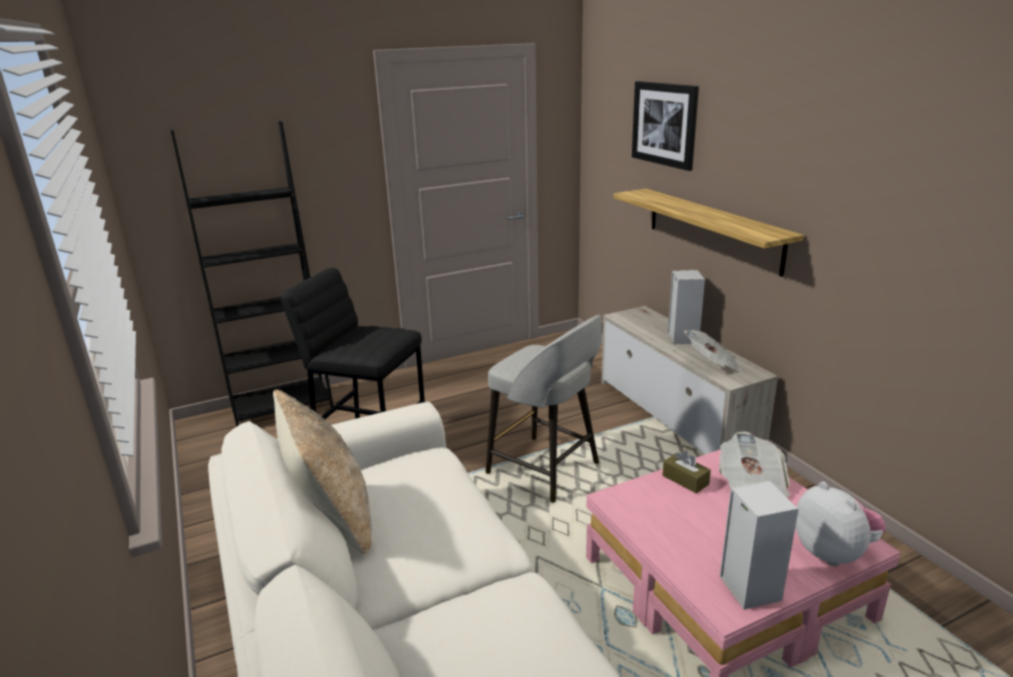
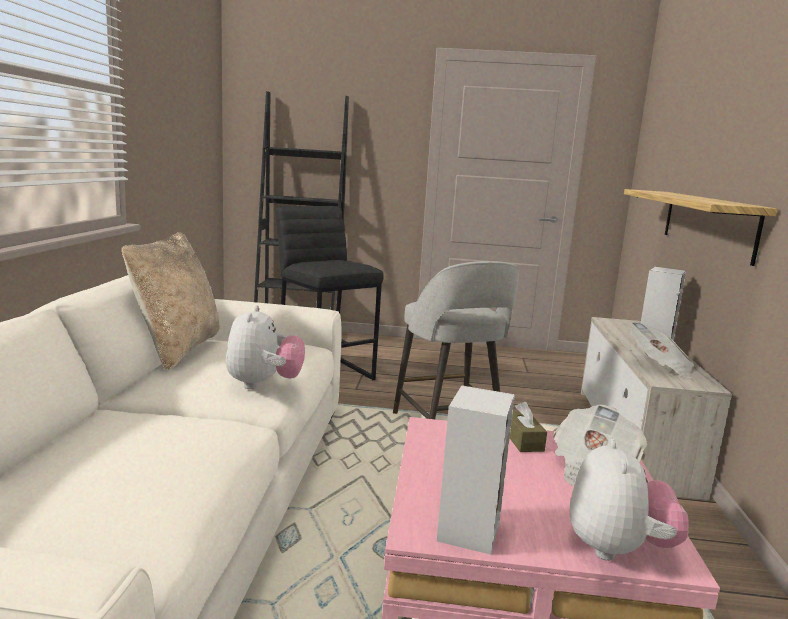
camera: 30 degrees right, 10 degrees down
(476, 527) = (263, 384): none -> plush toy
(664, 124) = (689, 117): picture -> none

